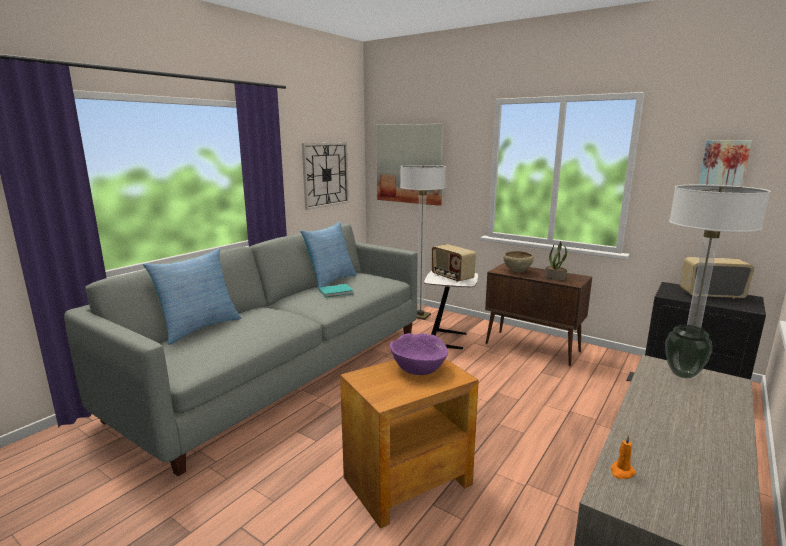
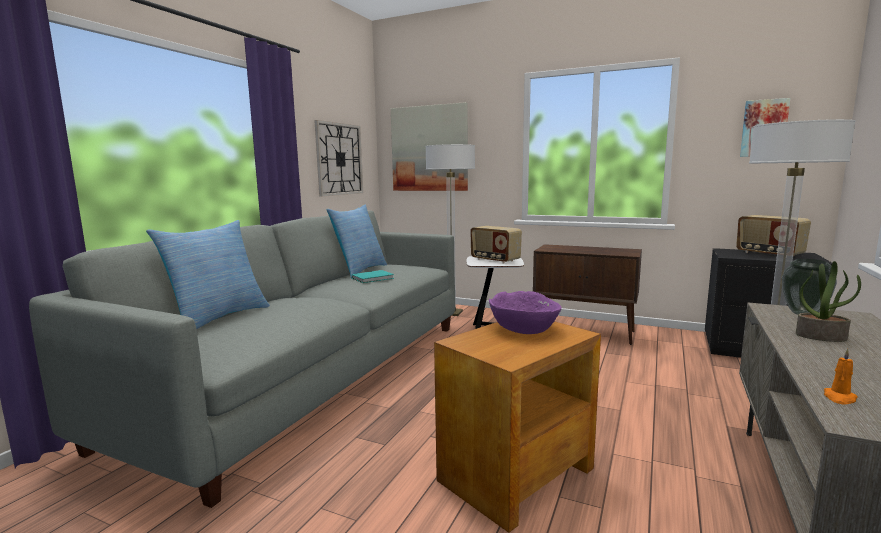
camera: 10 degrees left, 5 degrees down
(517, 271) = (564, 249): brown bowl -> none
(555, 278) = (607, 251): potted plant -> potted plant (821, 336)
(711, 295) = (768, 254): radio -> radio turned 120 degrees counterclockwise

